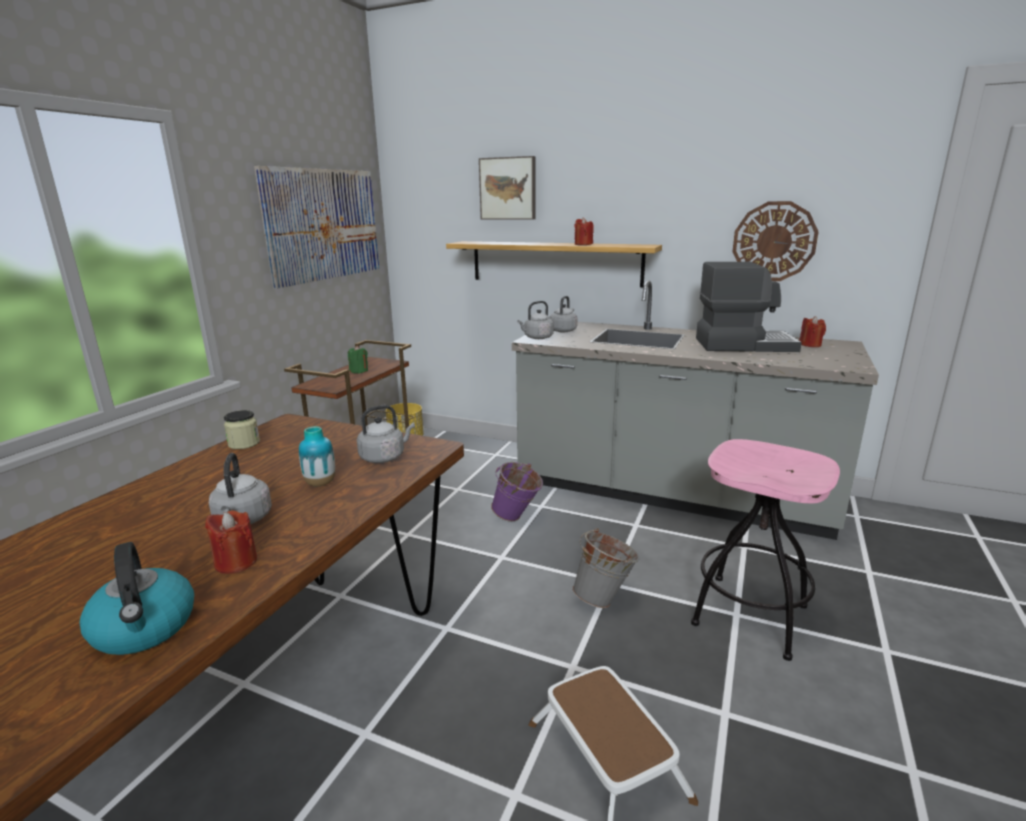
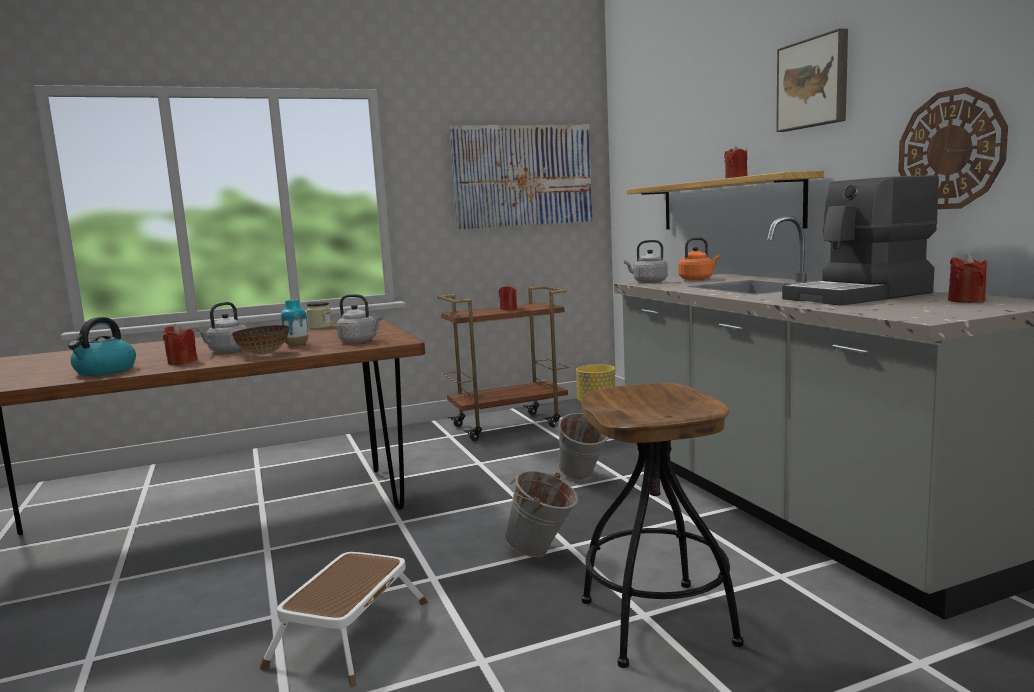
camera: 45 degrees right, 10 degrees down
(321, 510) = (262, 354): none -> bowl
(359, 371) = (508, 309): green candle -> red candle
(508, 188) = (691, 124): picture -> picture (814, 83)
(517, 518) = (582, 478): purple bucket -> grey bucket
(563, 330) = (697, 279): grey kettle -> orange kettle
(743, 345) = (860, 296): coffee machine -> coffee machine turned 105 degrees clockwise
(750, 615) = (657, 622): pink stool -> brown stool

